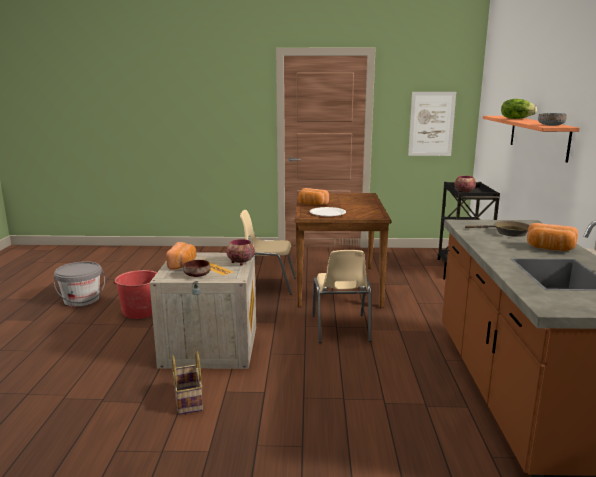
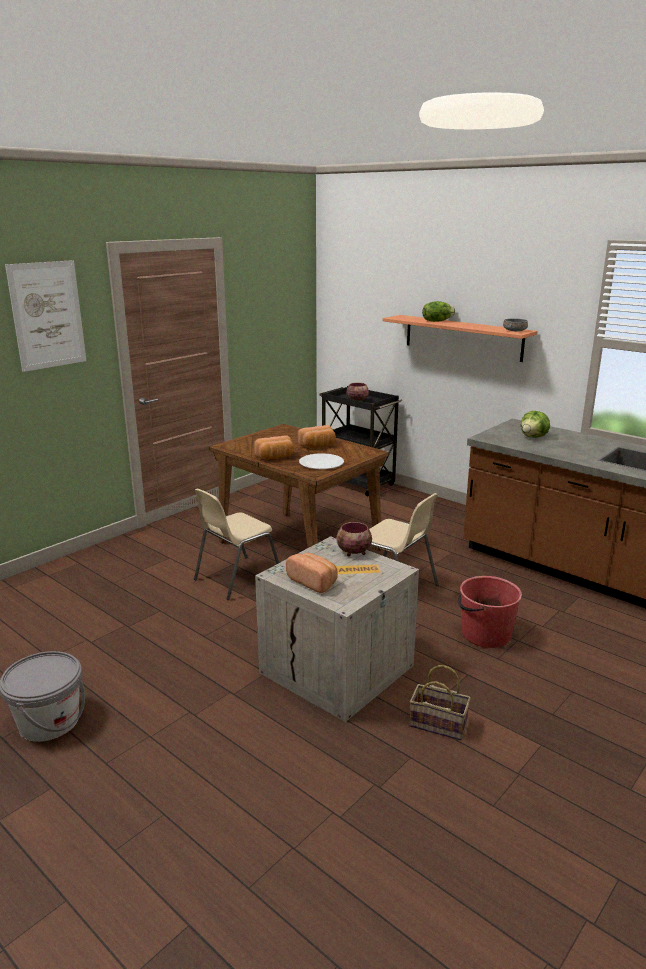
camera: 50 degrees left, 5 degrees up
(140, 311) = (172, 684): red bucket -> red bucket (485, 634)
(197, 275) = (362, 584): brown bowl -> none
(431, 124) = (280, 327): picture -> picture (47, 315)
(507, 232) = (533, 437): brown frying pan -> lettuce
(550, 249) = (588, 443): bread -> bread (318, 446)

